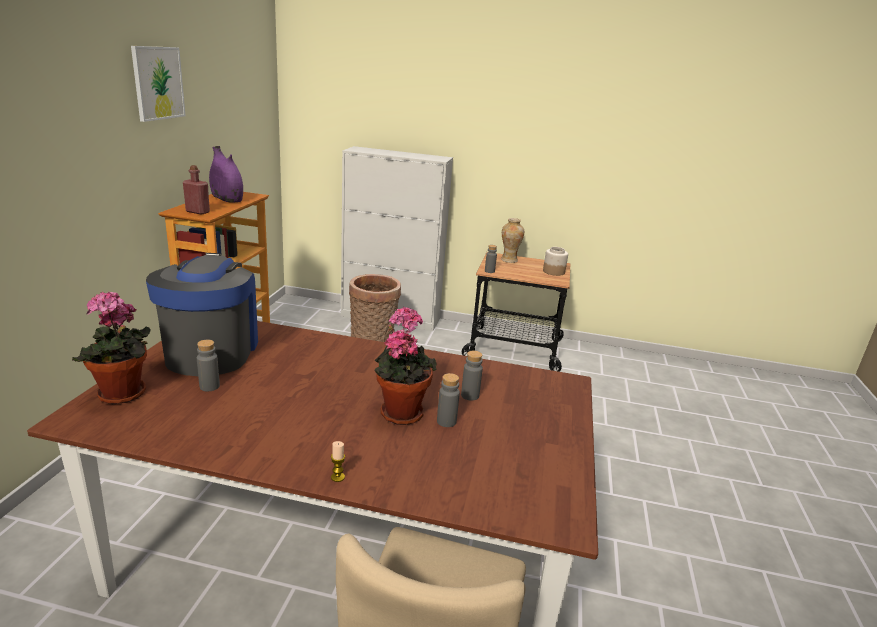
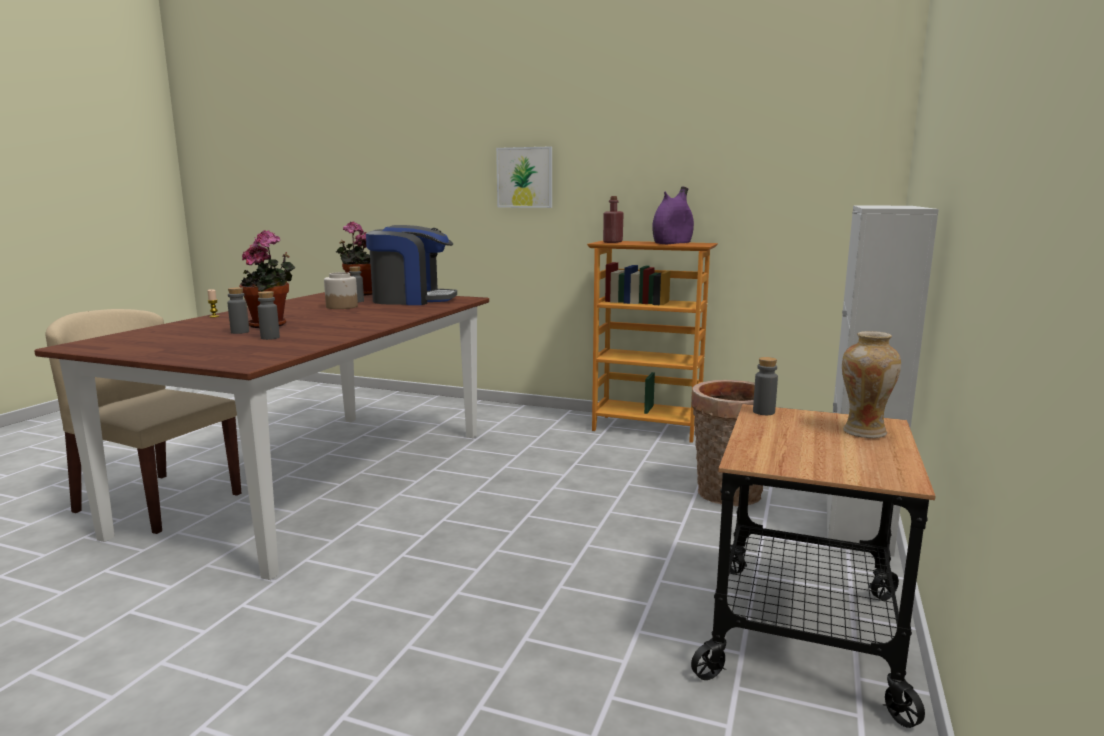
camera: 100 degrees right, 10 degrees down
(158, 83) = (639, 124): picture -> picture (525, 177)
(553, 271) = (822, 464): jar -> jar (342, 306)

